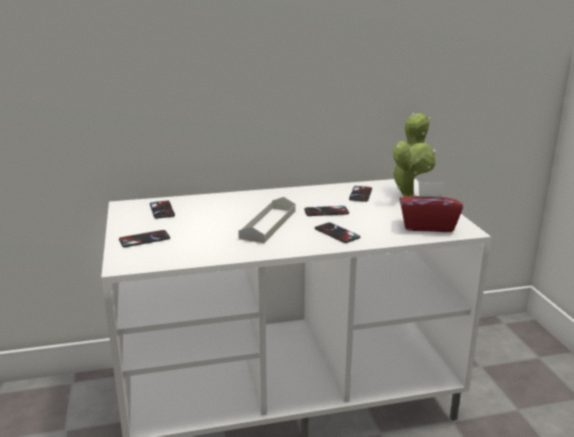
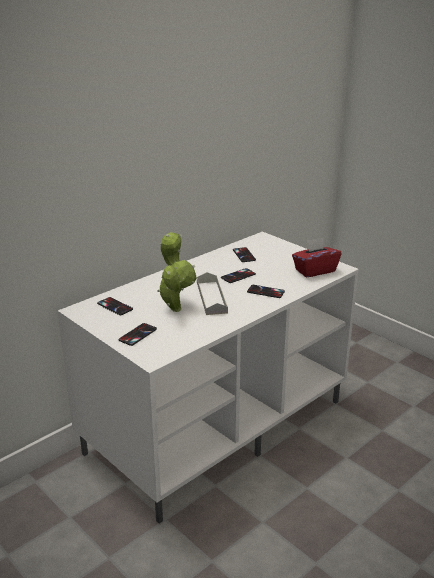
camera: 30 degrees left, 5 degrees up
(408, 195) = (276, 248): potted plant -> potted plant (175, 307)

